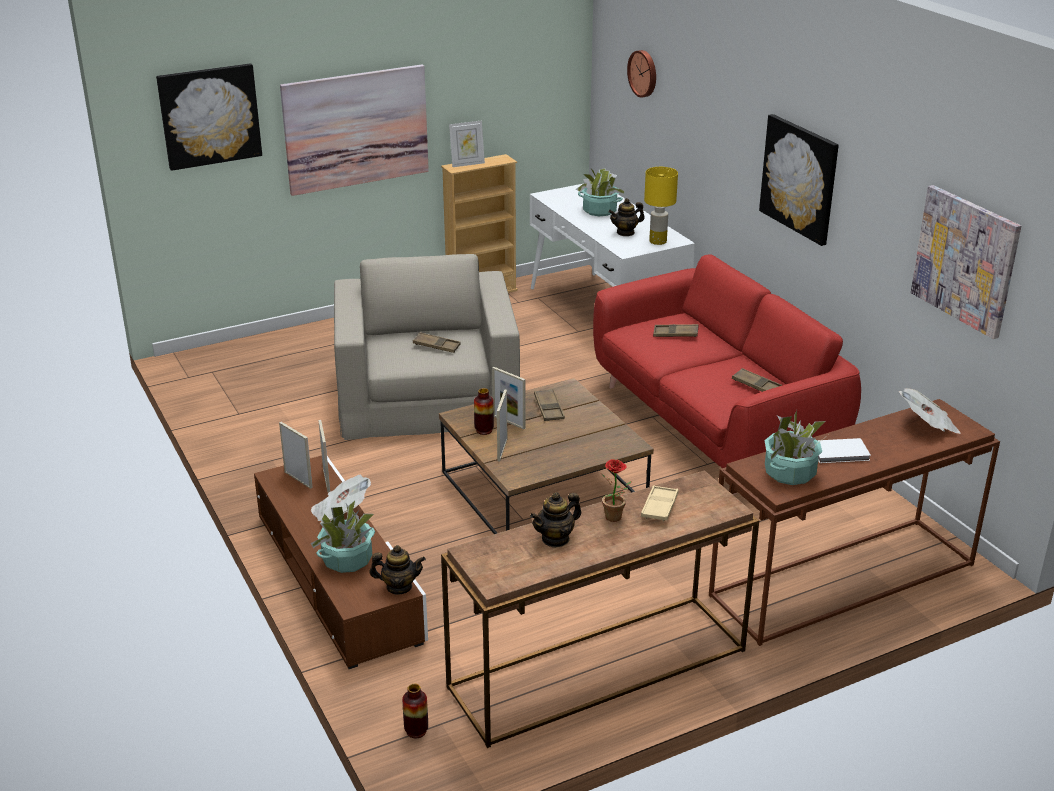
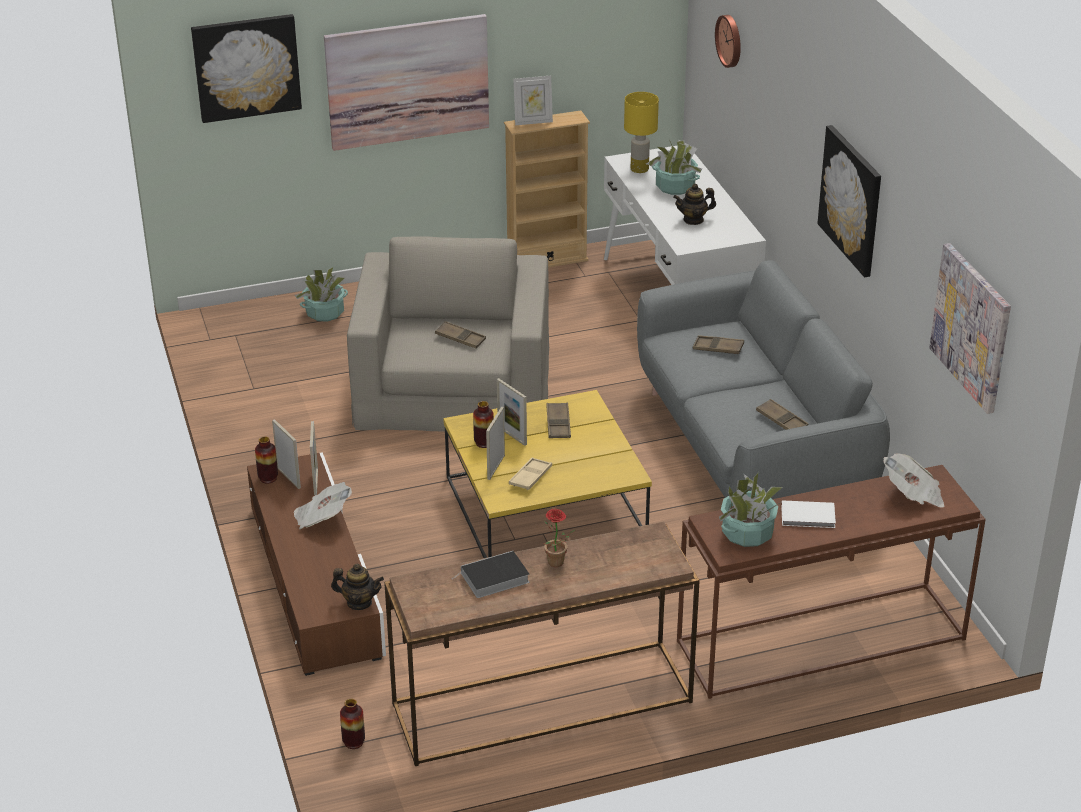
camera: 10 degrees right, 5 degrees up
(277, 482) = (268, 478): none -> vase
(347, 560) = (317, 569): potted plant -> potted plant (325, 313)
(545, 489) = (547, 507): brown coffee table -> yellow coffee table
(555, 539) = (493, 579): teapot -> book
(657, 241) = (725, 234): yellow table lamp -> yellow table lamp (639, 169)
(659, 507) = (604, 556): beige tray -> beige tray (530, 477)
(714, 423) = (752, 448): red sofa -> grey sofa

